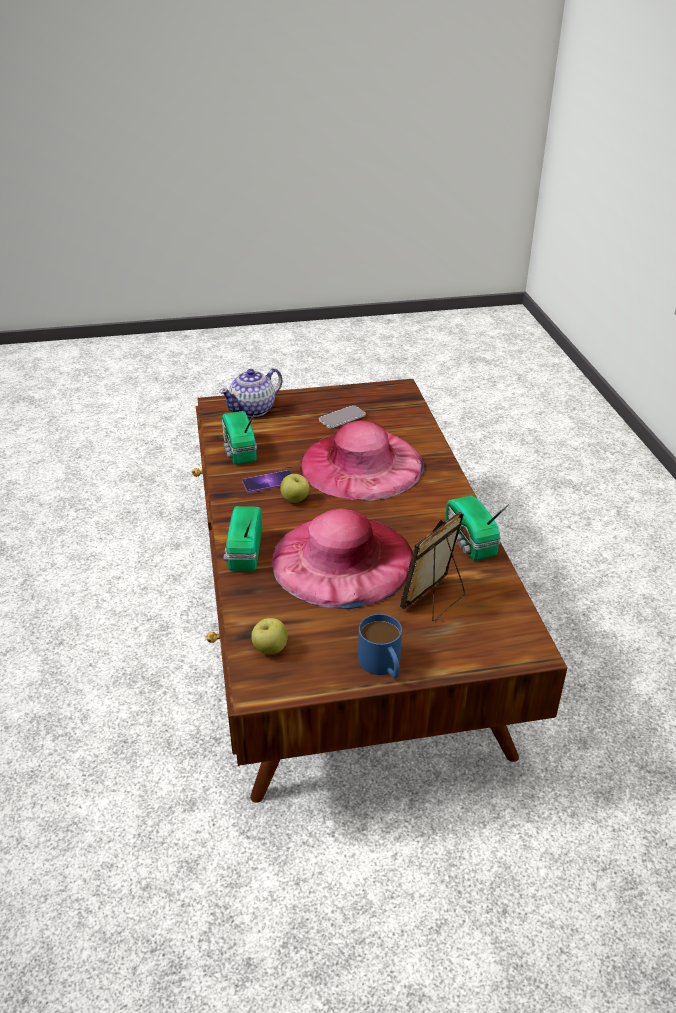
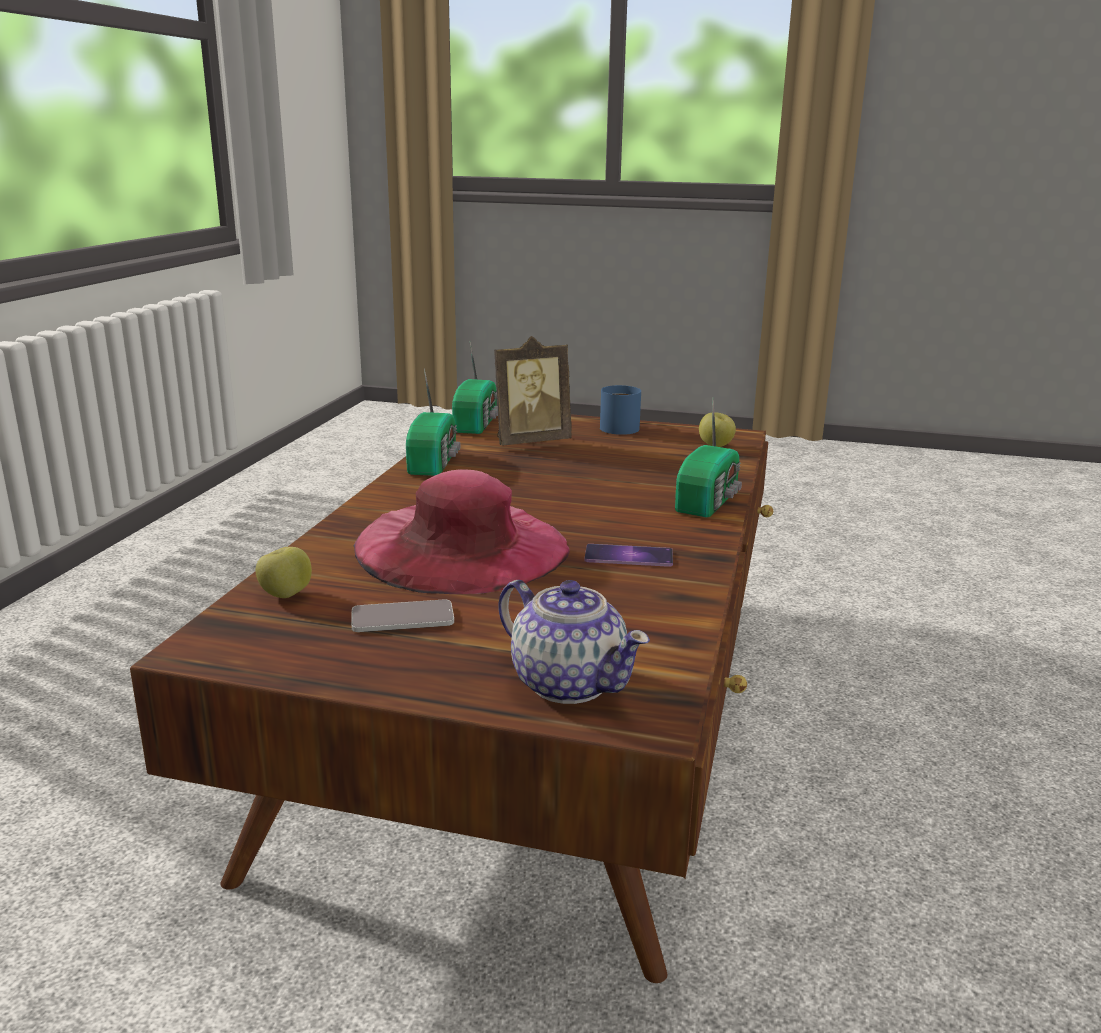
camera: 155 degrees left, 15 degrees down
(238, 450) = (653, 609): radio -> radio (478, 423)
(254, 409) = (568, 682): teapot -> teapot turned 60 degrees clockwise
(295, 500) = (604, 530): apple -> apple (286, 595)
(342, 559) = (593, 476): pink hat -> none

